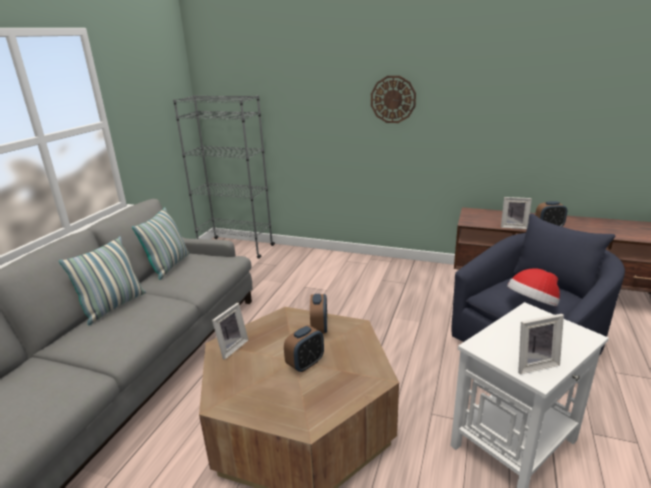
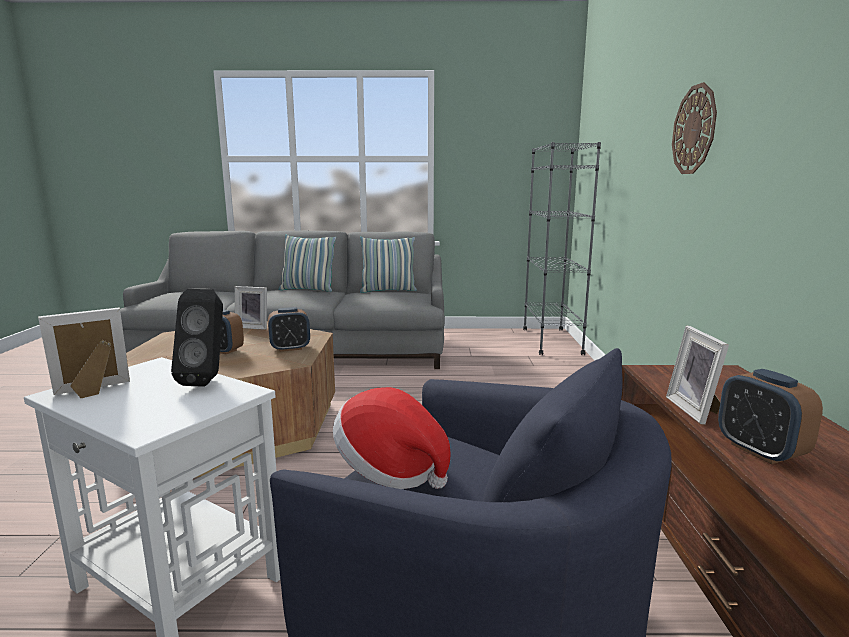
camera: 70 degrees right, 10 degrees down
(510, 322) = (208, 380): none -> black speaker
(533, 364) = (93, 391): picture frame -> picture frame turned 90 degrees clockwise

